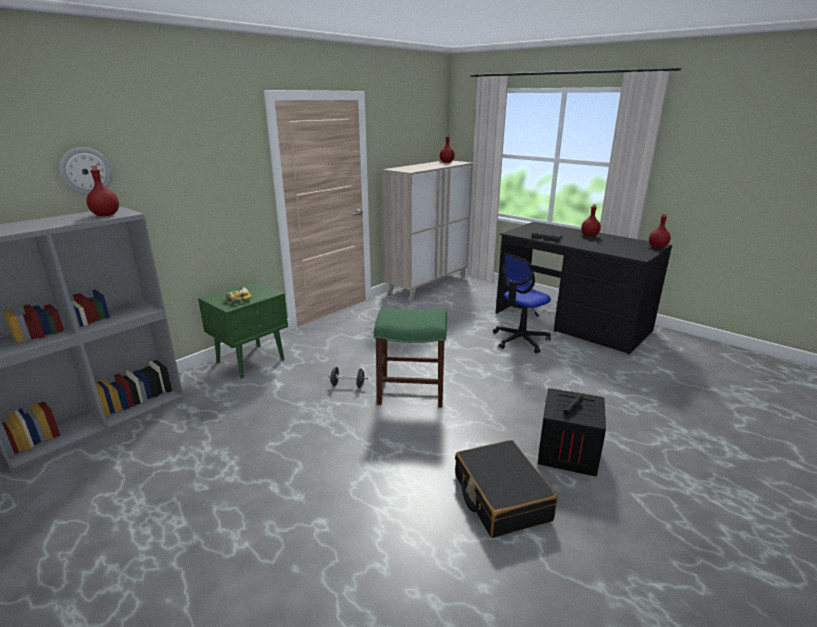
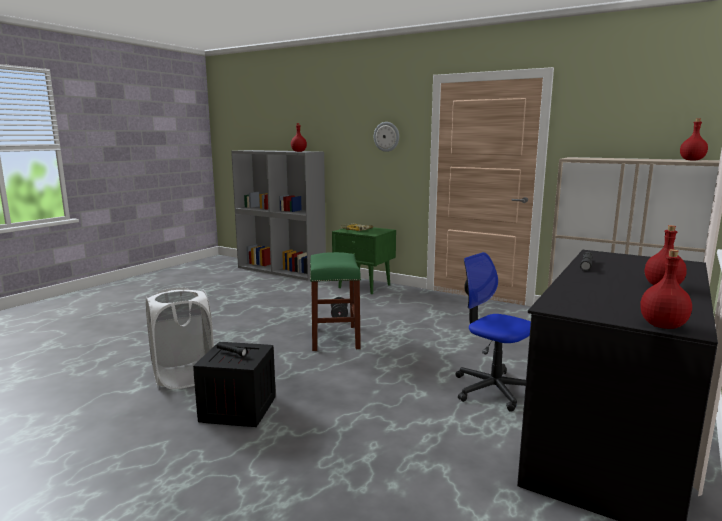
camera: 80 degrees right, 10 degrees down
(85, 171) = (315, 128): wall clock -> wall clock (386, 136)
(500, 497) = (183, 377): black suitcase -> white laundry basket

